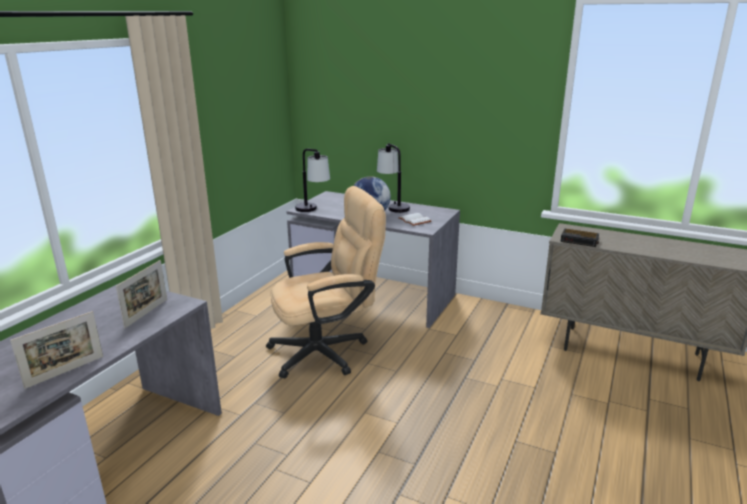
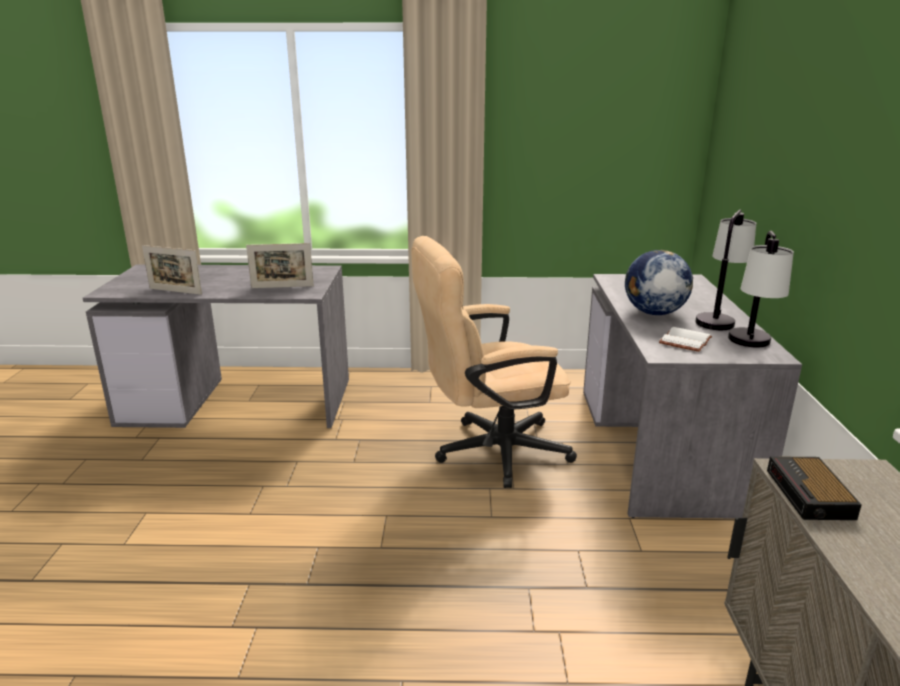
camera: 65 degrees right, 0 degrees up
(313, 211) = (616, 284): table lamp -> table lamp (751, 347)
(327, 351) = (490, 452): beige office chair -> beige office chair turned 120 degrees clockwise

